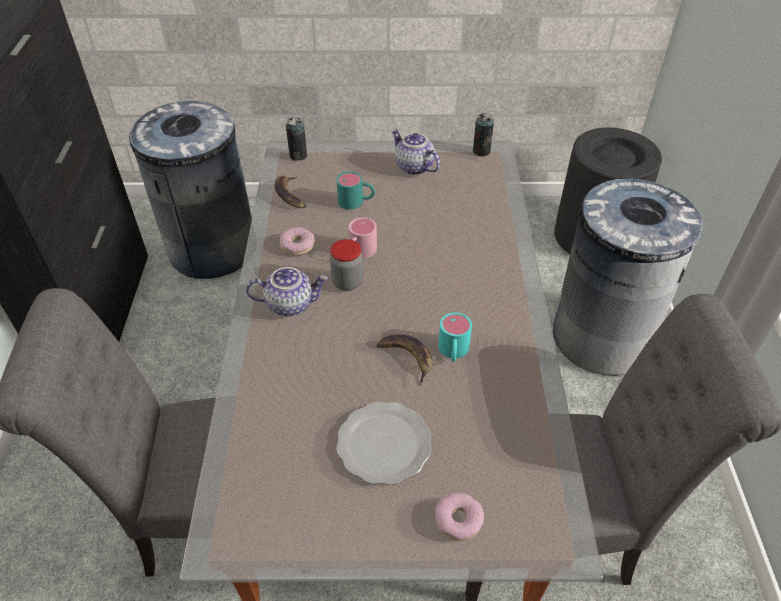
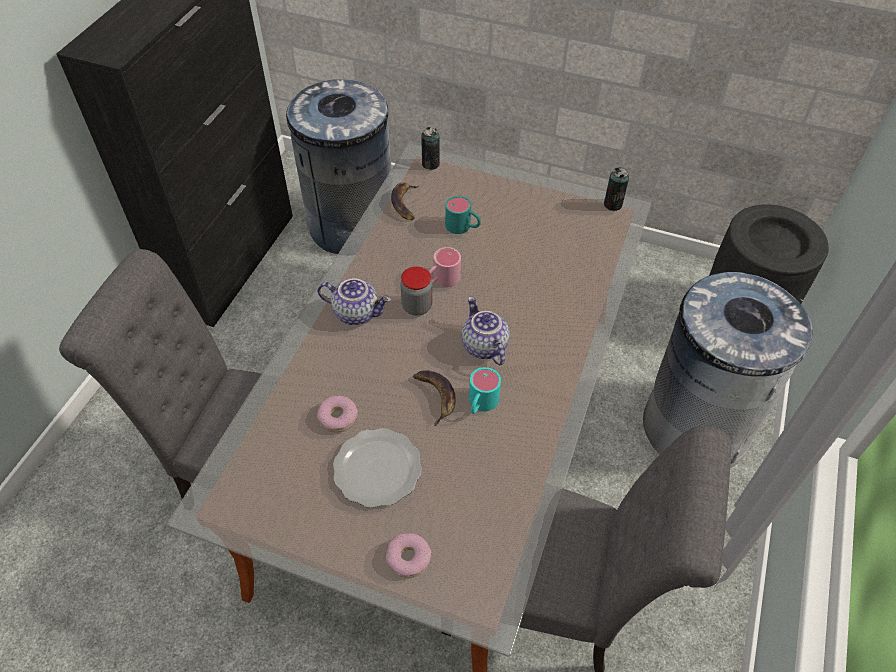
camera: 20 degrees right, 5 degrees up
(297, 245) = (388, 257): donut -> donut (338, 417)
(413, 167) = (535, 204): teapot -> teapot (483, 346)

